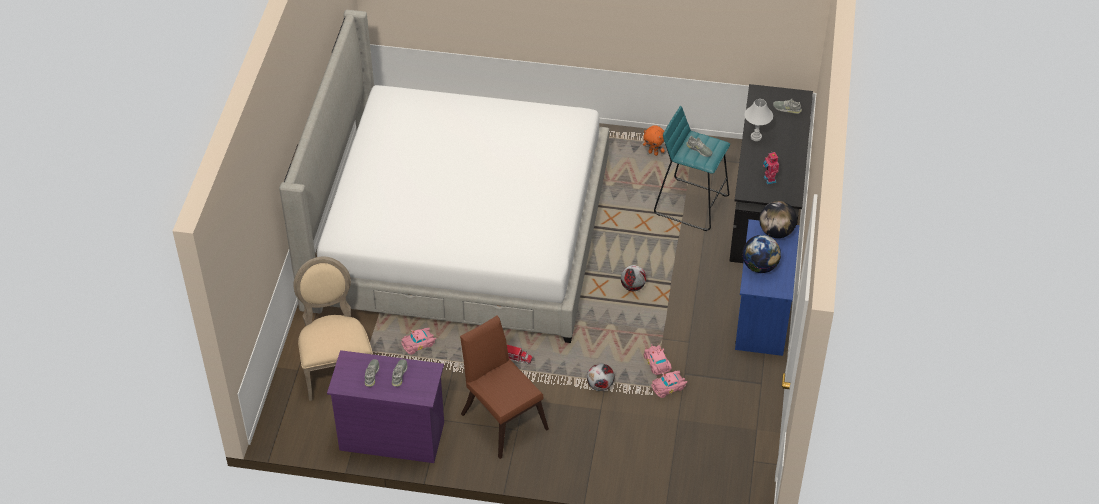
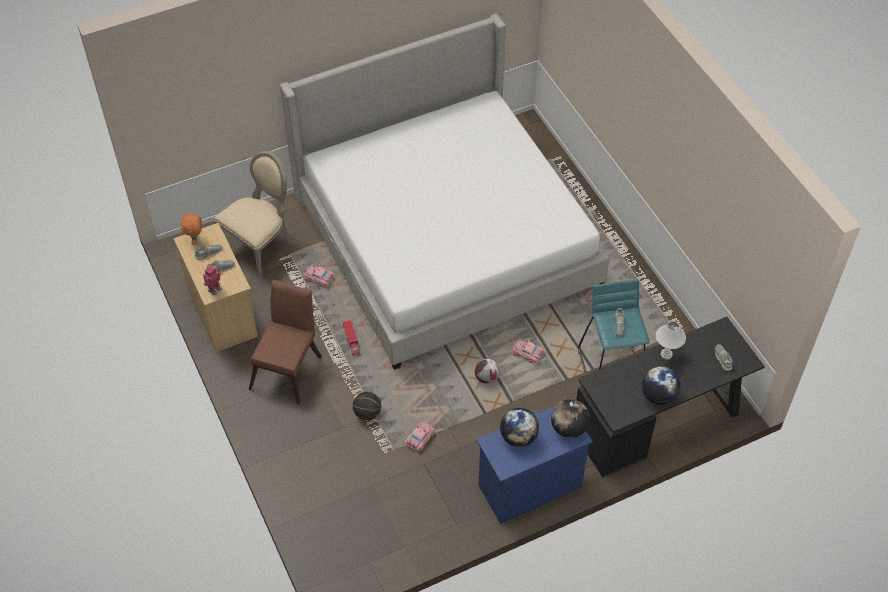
camera: 55 degrees right, 5 degrees up
(391, 436) = (222, 313): purple dresser -> beige dresser
(600, 385) = (367, 413): football -> basketball
(653, 153) = (645, 311): orange plush toy -> orange plush toy (195, 240)
(669, 387) = (402, 460): pink toy car -> pink toy car (527, 354)
(769, 180) = (623, 390): toy robot -> toy robot (214, 289)
(790, 163) = (658, 395): none -> globe

